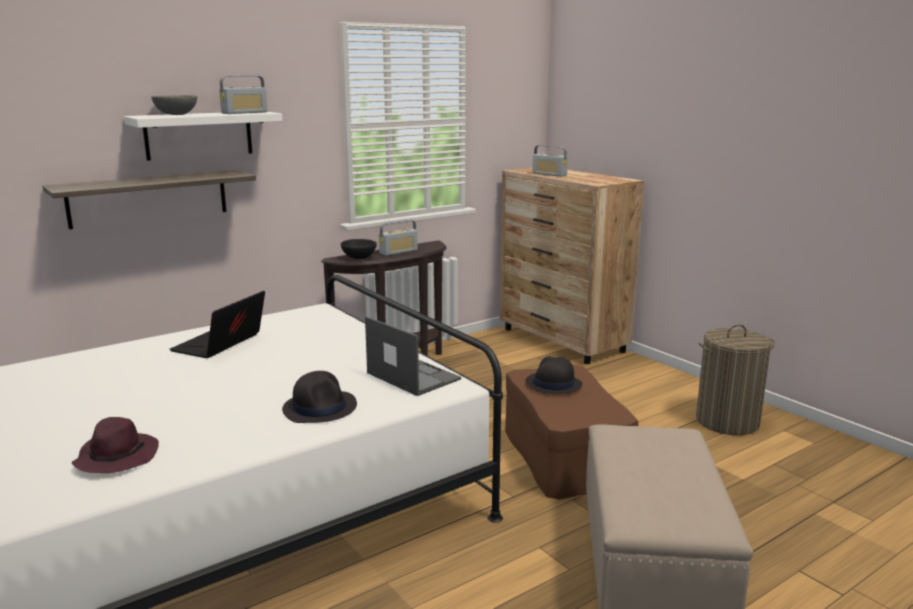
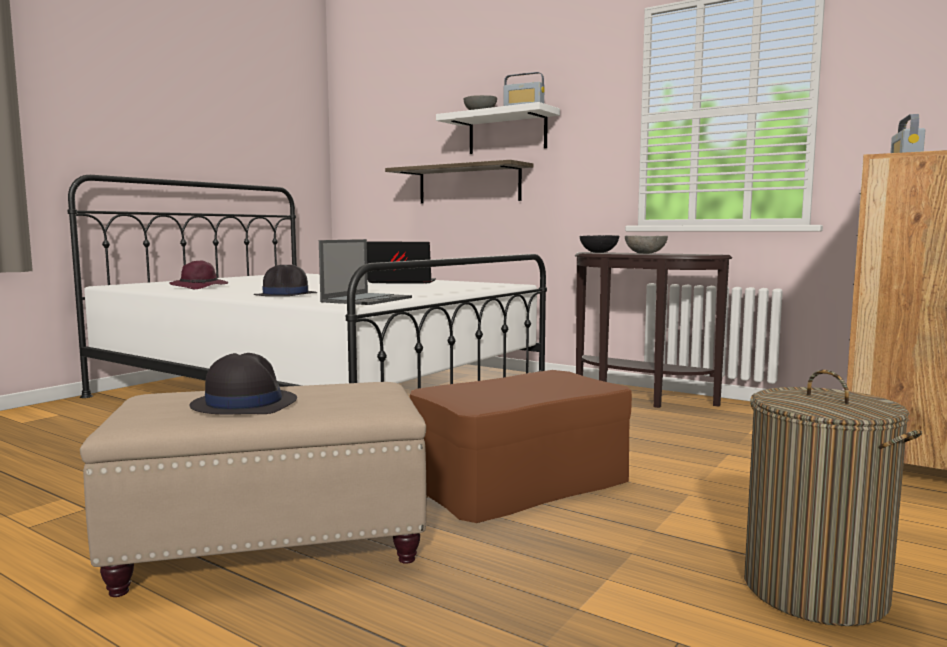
camera: 70 degrees right, 10 degrees down
(398, 252) = (646, 253): radio -> grey bowl
(553, 384) = (542, 382): black hat -> black hat (243, 404)

